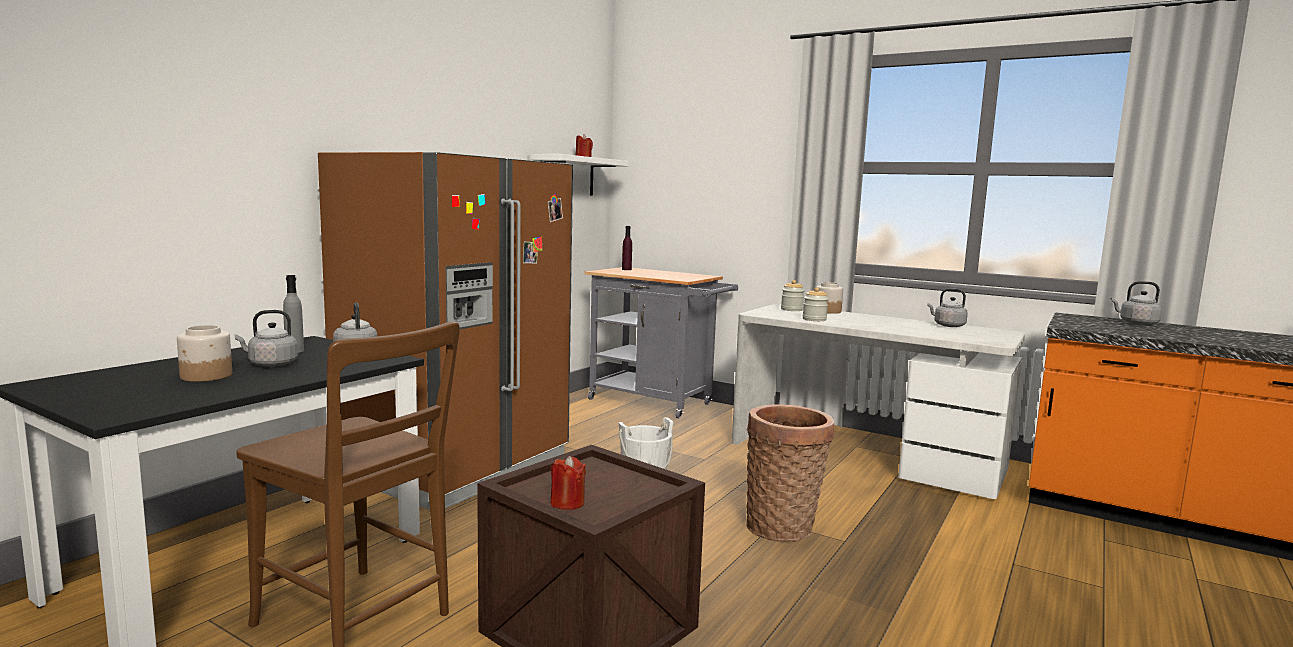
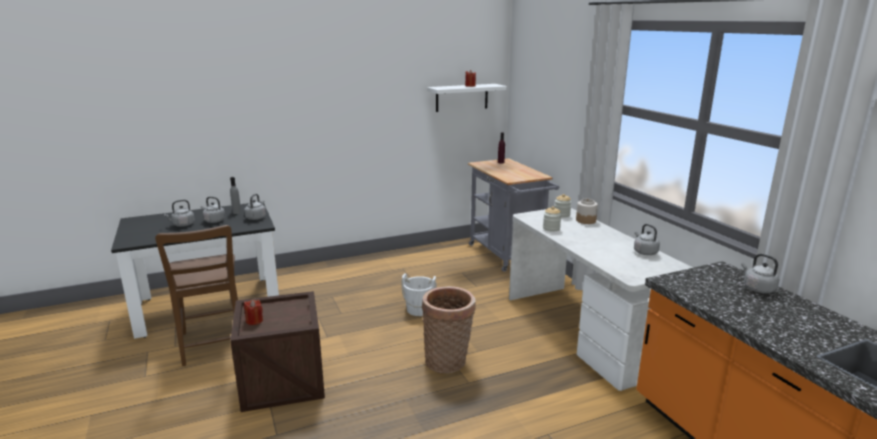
camera: 35 degrees right, 10 degrees up
(206, 376) = (182, 225): jar -> grey kettle
(456, 466) = (342, 276): brown fridge -> none

